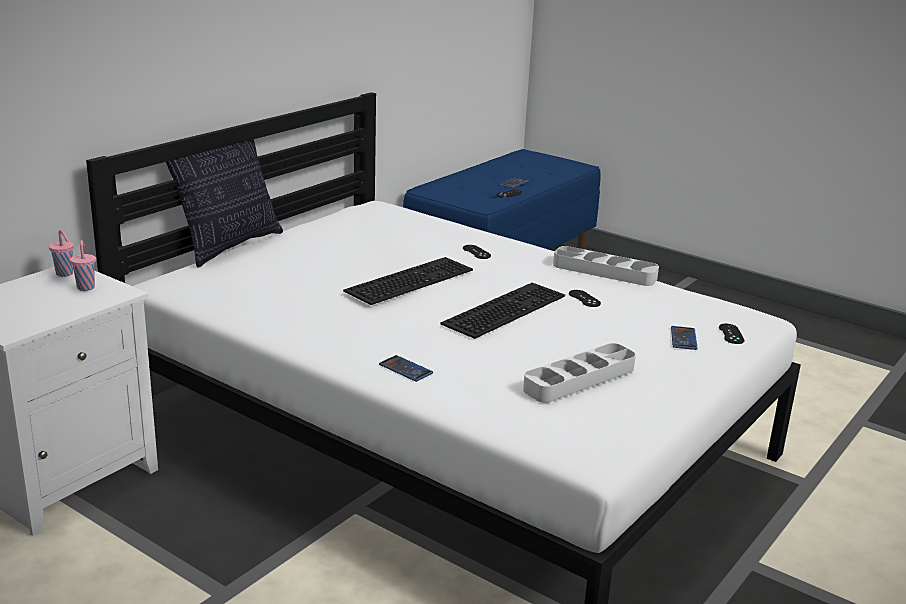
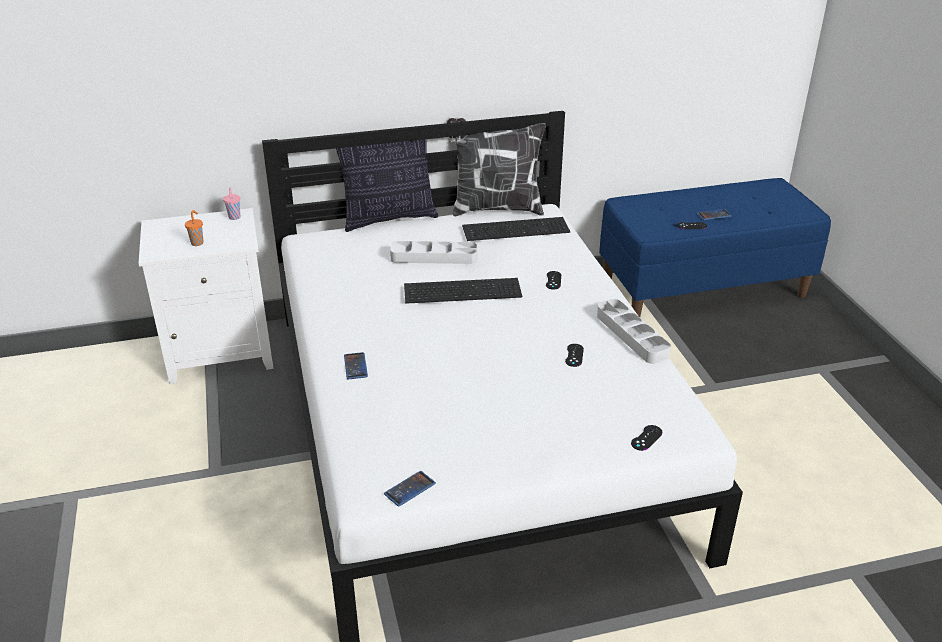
camera: 40 degrees right, 10 degrees up
(56, 307) = (197, 243): none -> orange cup
(86, 287) = (231, 232): pink cup -> none
(329, 214) = (495, 209): none -> pillow
(503, 308) = (495, 341): keyboard -> keyboard (516, 228)
(579, 379) = (456, 426): grey tray -> grey tray (434, 257)
(683, 338) = (597, 425): phone -> phone (409, 489)

